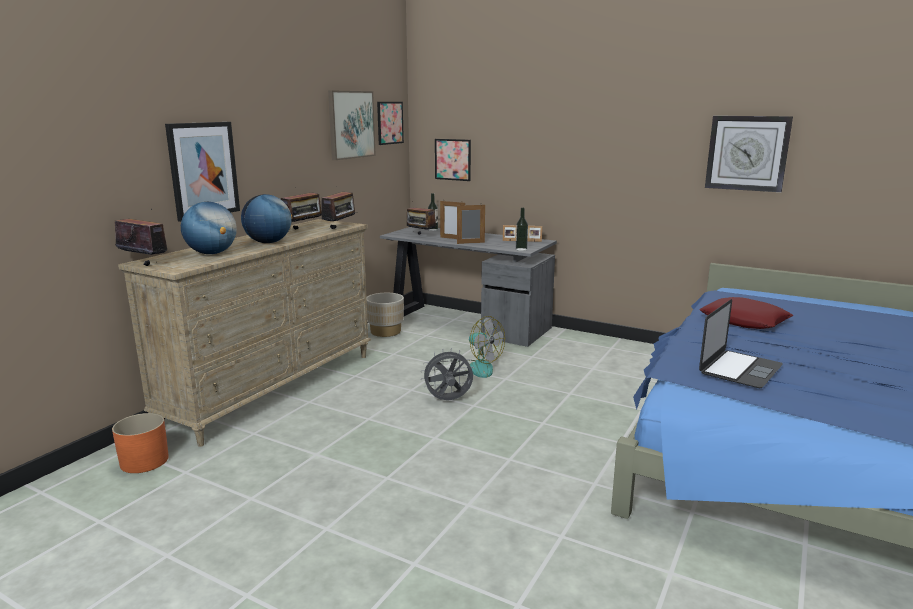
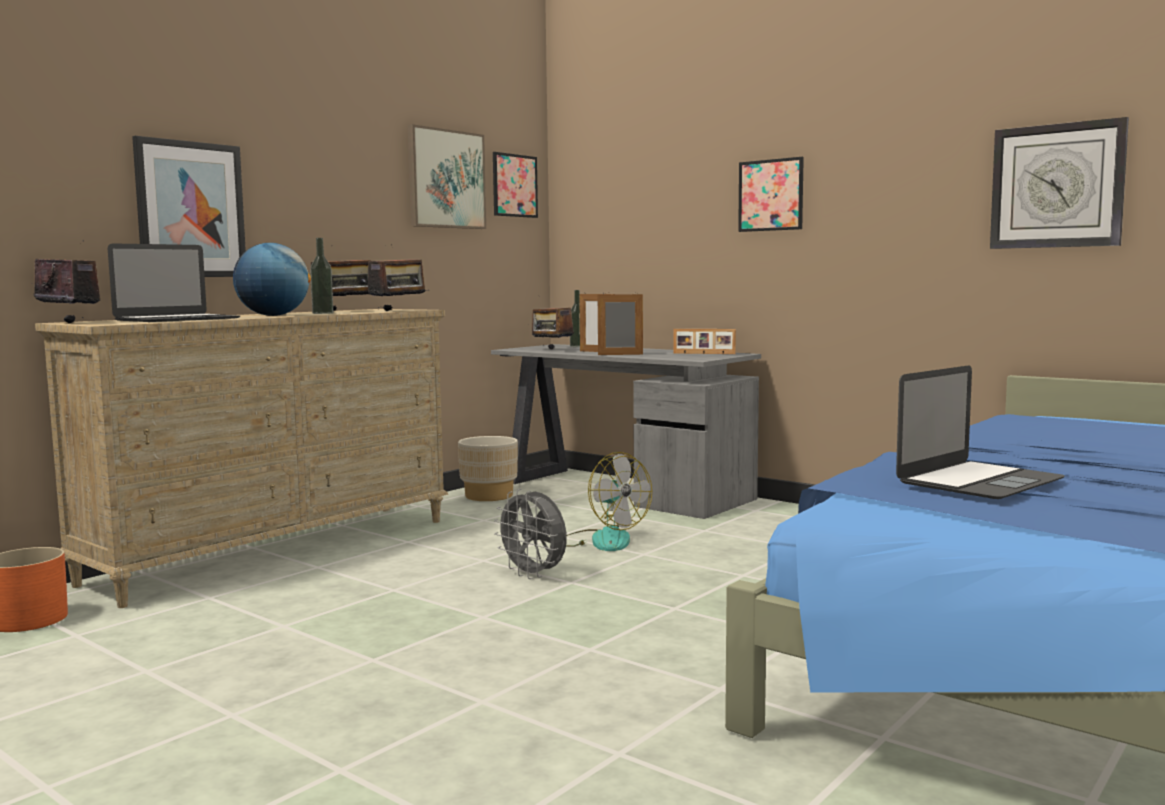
camera: 10 degrees right, 10 degrees down
(212, 253) = (177, 319): globe -> laptop
(448, 400) = (534, 575): grey fan -> grey fan turned 135 degrees counterclockwise
(453, 159) = (608, 239): picture -> picture (770, 195)
(521, 249) = (693, 359): bottle -> bottle (322, 313)
(744, 320) = (1035, 440): red pillow -> none

